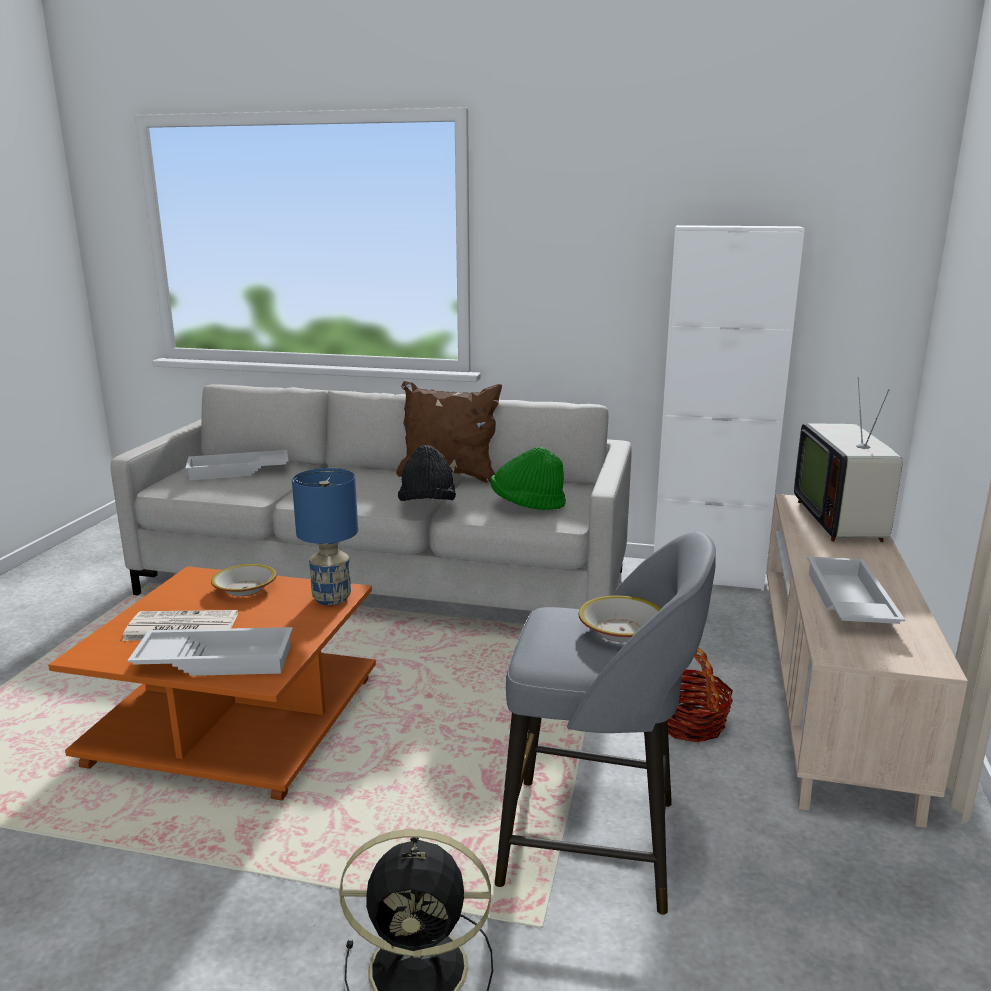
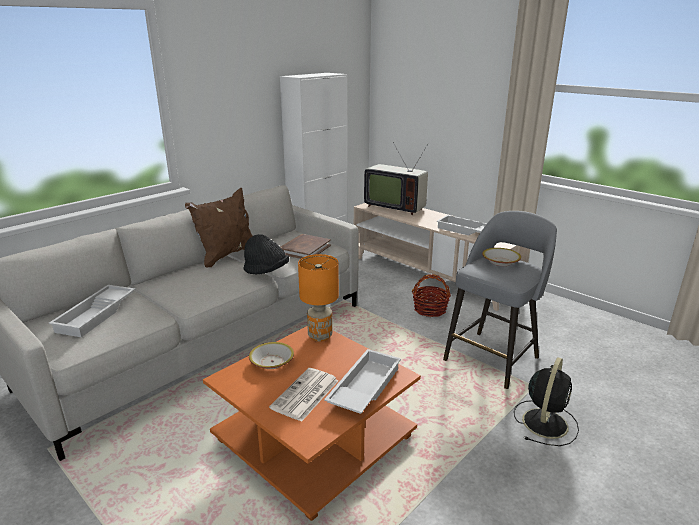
camera: 60 degrees left, 5 degrees up
(332, 599) = (320, 336): blue table lamp -> orange table lamp
(527, 505) = (304, 249): green hat -> brown book

